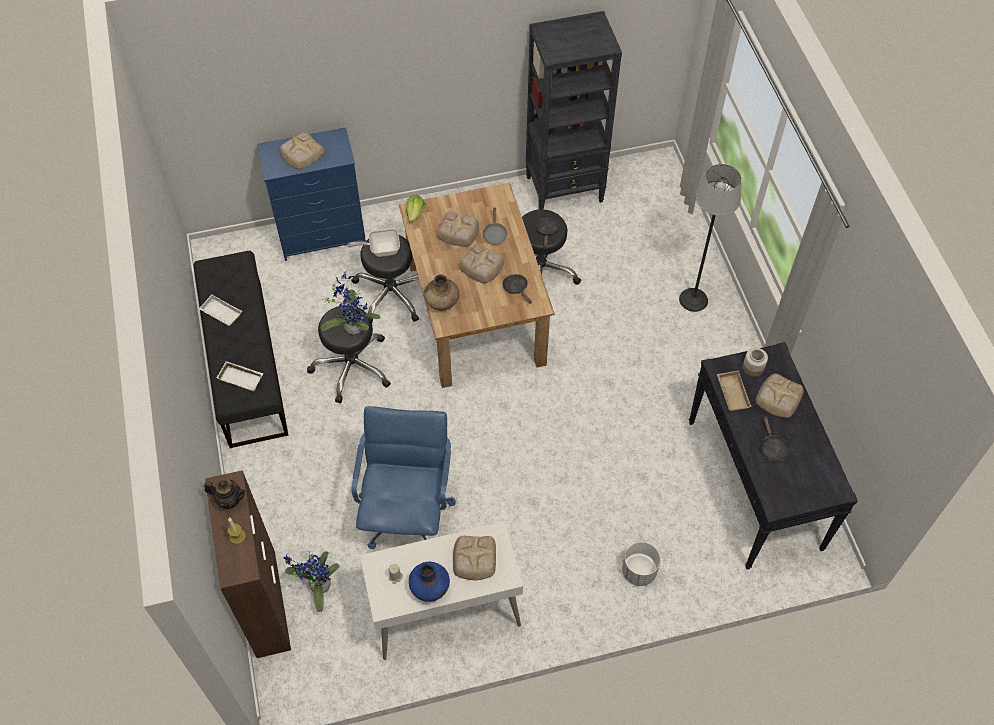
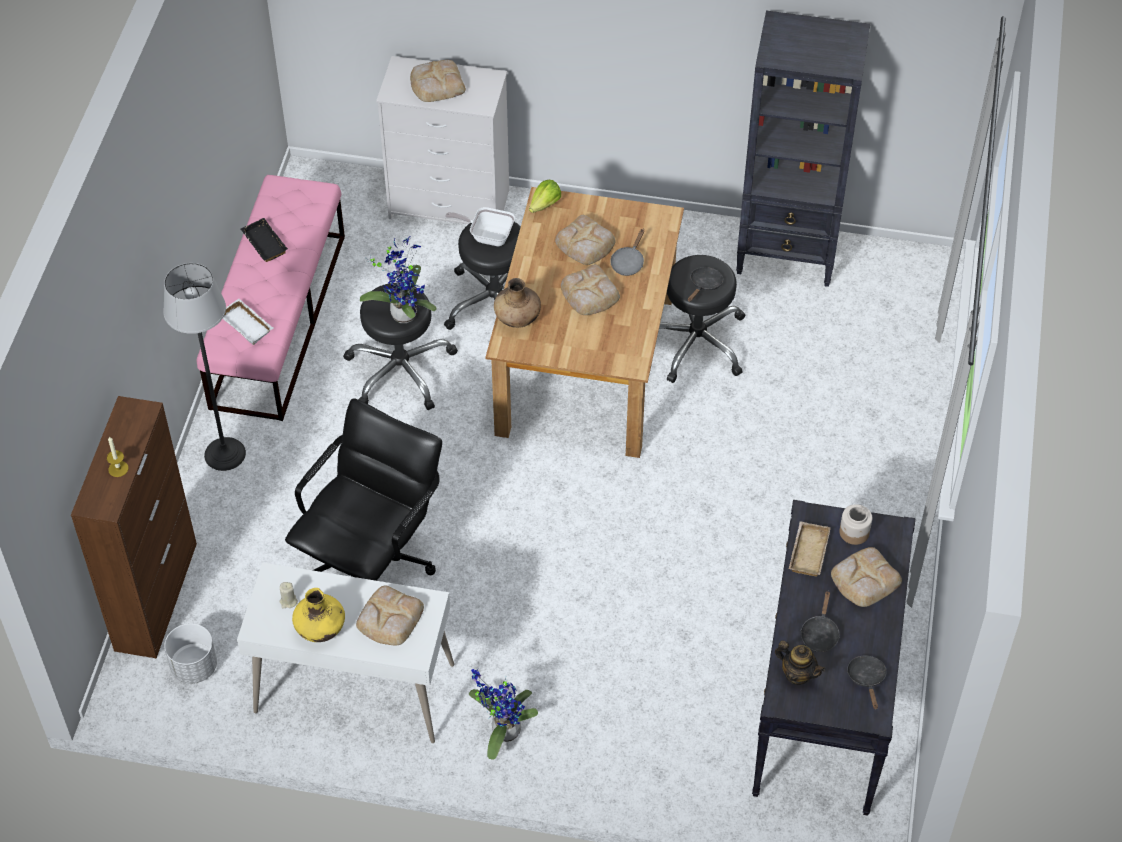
camera: 25 degrees right, 5 degrees down
(220, 313) = (263, 243): white tray -> black tray
(229, 500) = (131, 428): teapot -> teapot (797, 674)
(245, 362) = (278, 320): black bench -> pink bench
(317, 586) = (224, 601): potted plant -> potted plant (502, 730)
(322, 235) = (450, 204): blue dresser -> white dresser
(407, 512) = (372, 561): blue office chair -> black office chair
(430, 588) = (320, 629): blue vase -> yellow vase
(516, 288) = (617, 335): black frying pan -> black frying pan (867, 679)
(638, 571) = (614, 742): white planter -> white planter (194, 666)
(693, 299) = (878, 449): floor lamp -> floor lamp (224, 454)

